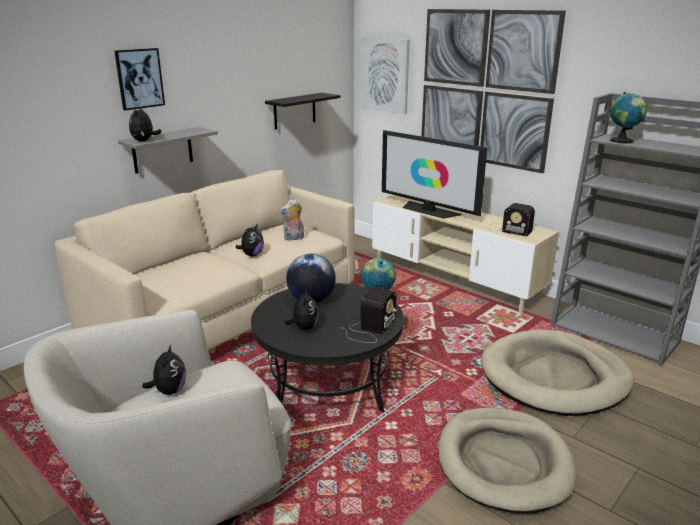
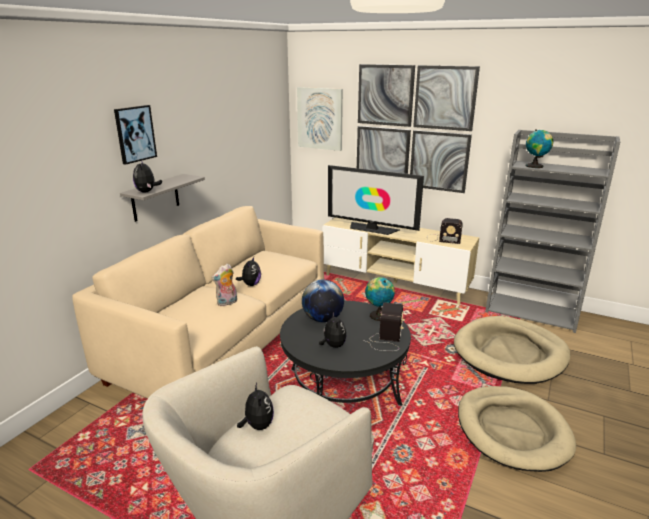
camera: 15 degrees left, 0 degrees up
(293, 238) = (278, 265): plush toy -> plush toy (227, 303)
(294, 111) = (251, 153): black shelf -> none

